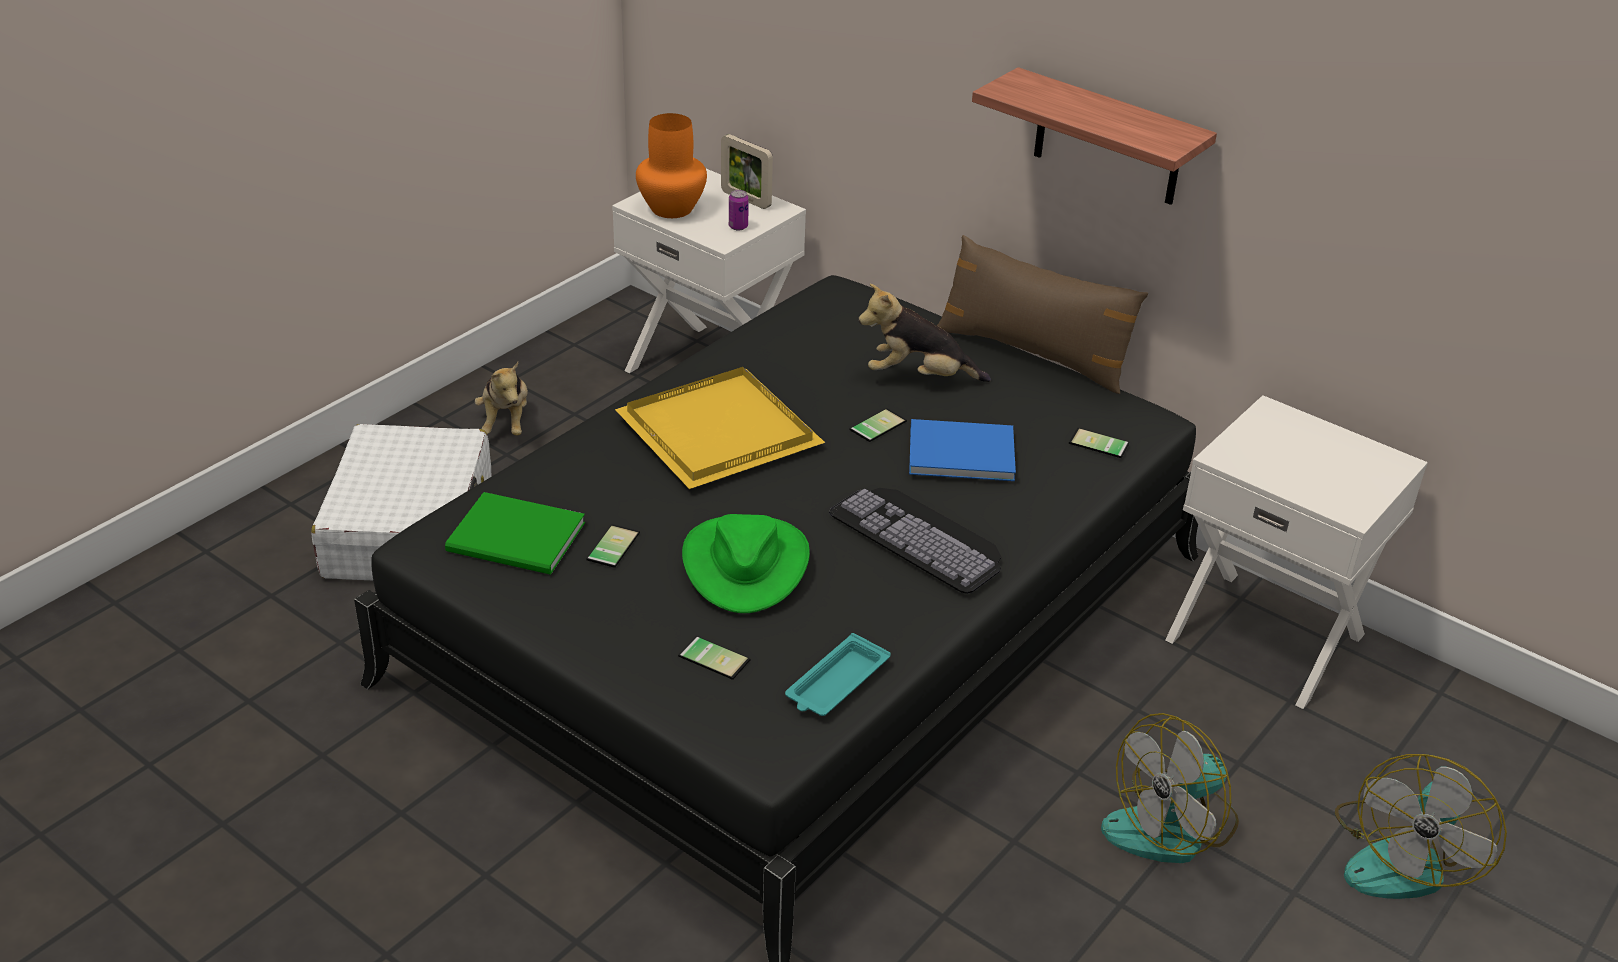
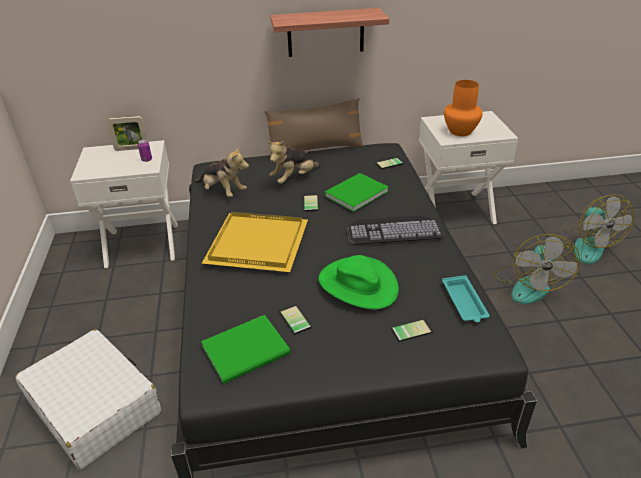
camera: 45 degrees left, 0 degrees up
(506, 422) = (76, 325): plush toy -> plush toy (223, 192)
(673, 208) = (103, 167): orange vase -> orange vase (460, 131)
(958, 451) = (354, 193): blue book -> green book

